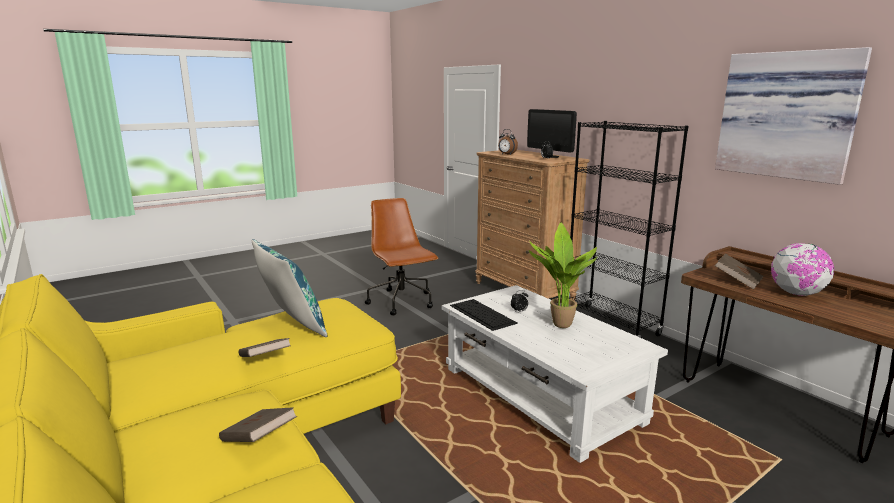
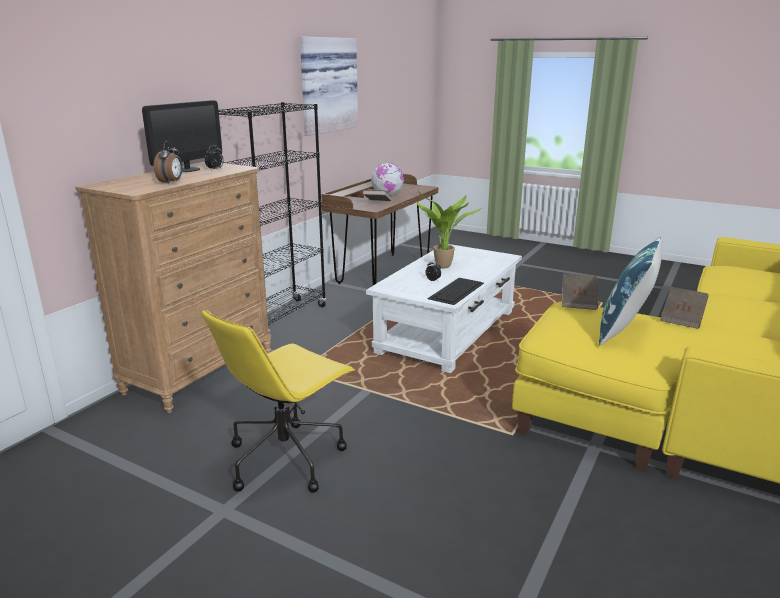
camera: 115 degrees left, 5 degrees up
(259, 440) = (728, 297): brown book -> brown book (578, 302)
(402, 302) = (286, 457): brown office chair -> yellow office chair

